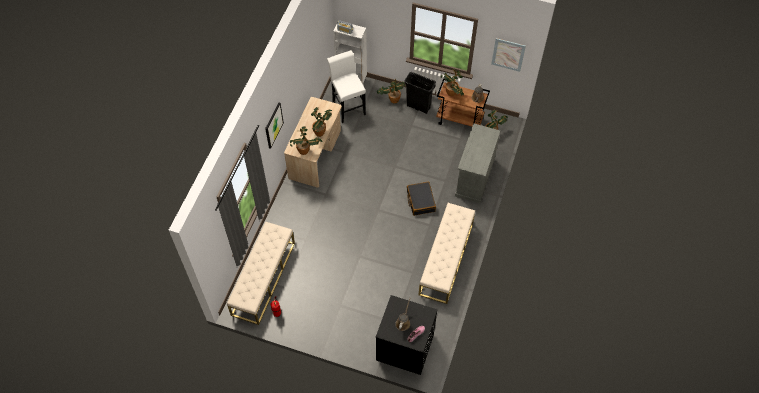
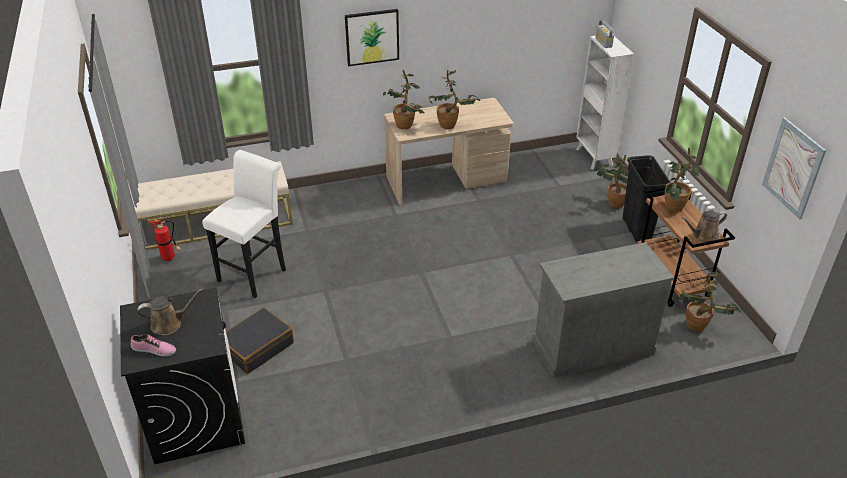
camera: 55 degrees right, 20 degrees down
(347, 107) = (550, 172): white stool -> white stool (255, 272)
(420, 201) = (481, 307): black suitcase -> black suitcase (257, 347)
(446, 259) = (405, 387): beige bench -> none

